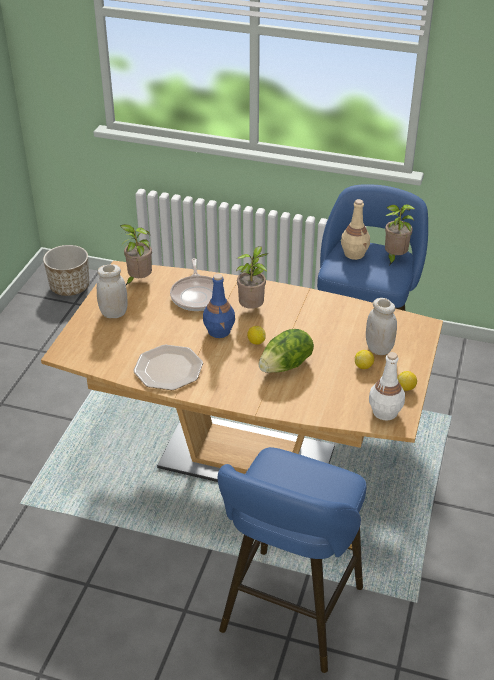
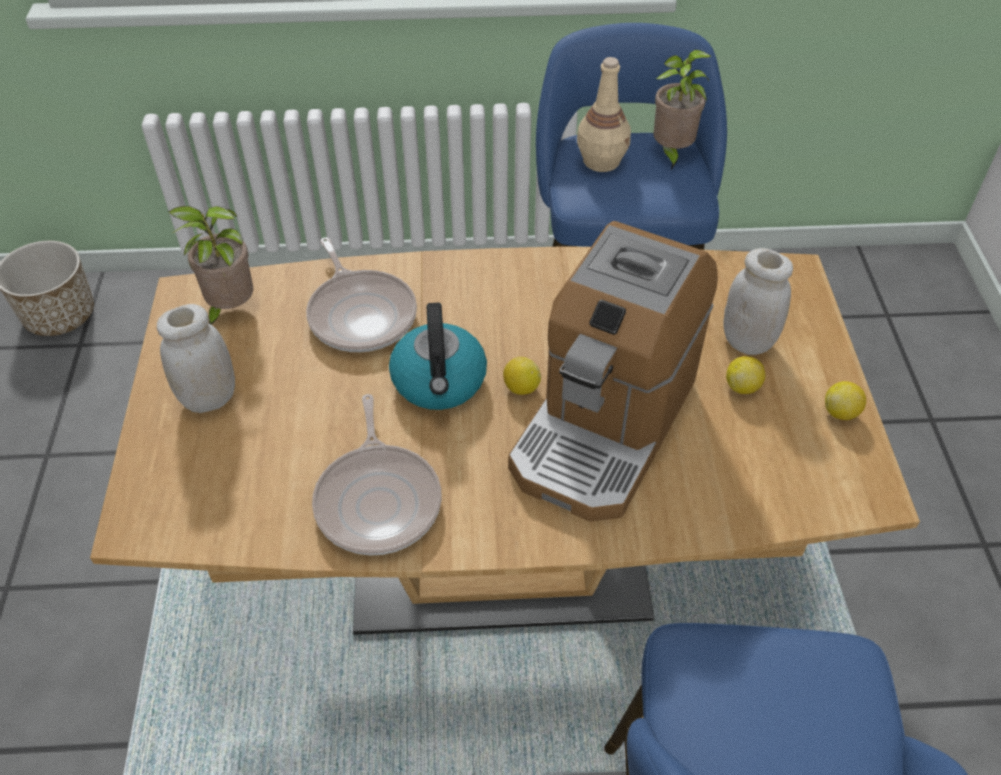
camera: 20 degrees left, 10 degrees up
(169, 368) = (379, 499): plate -> frying pan
(219, 331) = (439, 382): blue bottle -> kettle
(252, 308) = (478, 316): potted plant -> none
(286, 365) = (604, 425): lettuce -> coffee machine
(384, 412) = (834, 477): white bottle -> none

